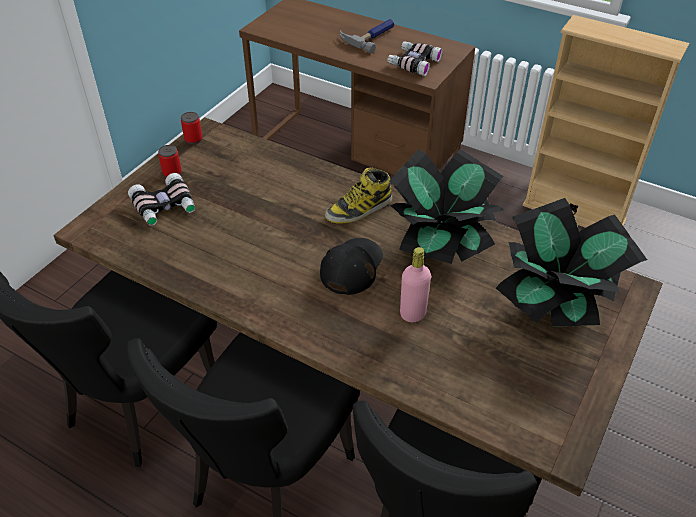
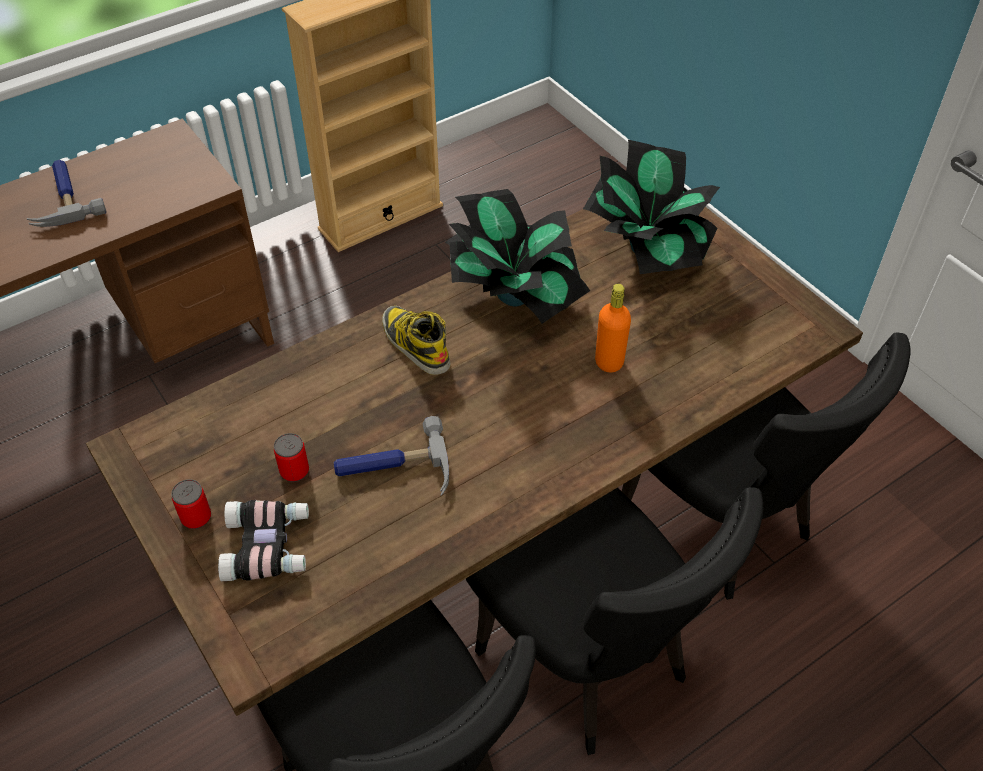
camera: 65 degrees left, 5 degrees up
(193, 139) = (133, 470): can -> can (294, 471)
(247, 236) = (392, 469): none -> hammer
(352, 267) = (509, 386): black cap -> none
(359, 209) = (414, 344): boot -> boot turned 150 degrees clockwise
(412, 314) = (609, 362): pink bottle -> orange bottle
(413, 63) = (166, 184): binoculars -> none

